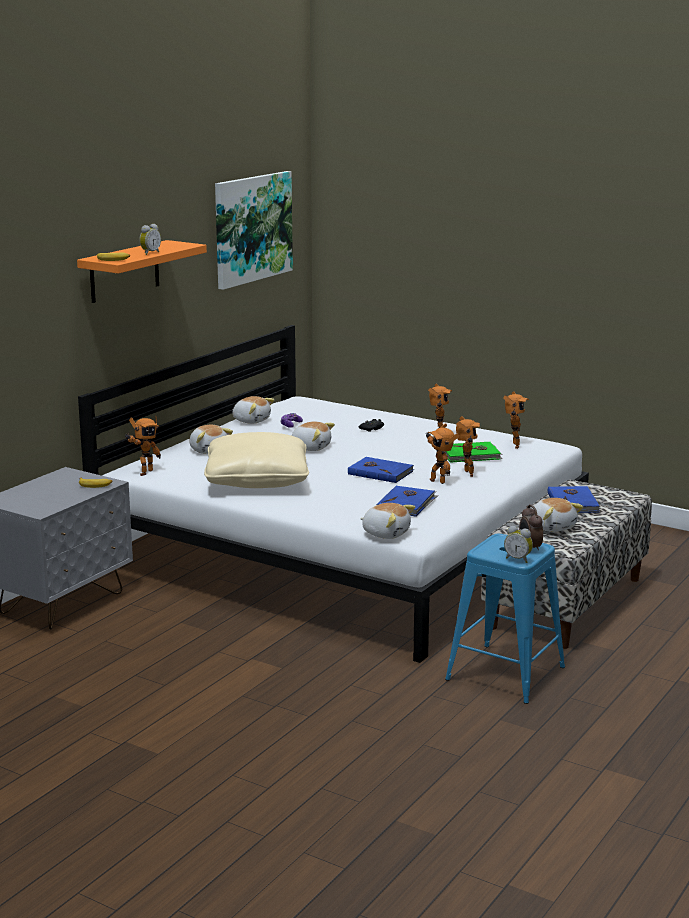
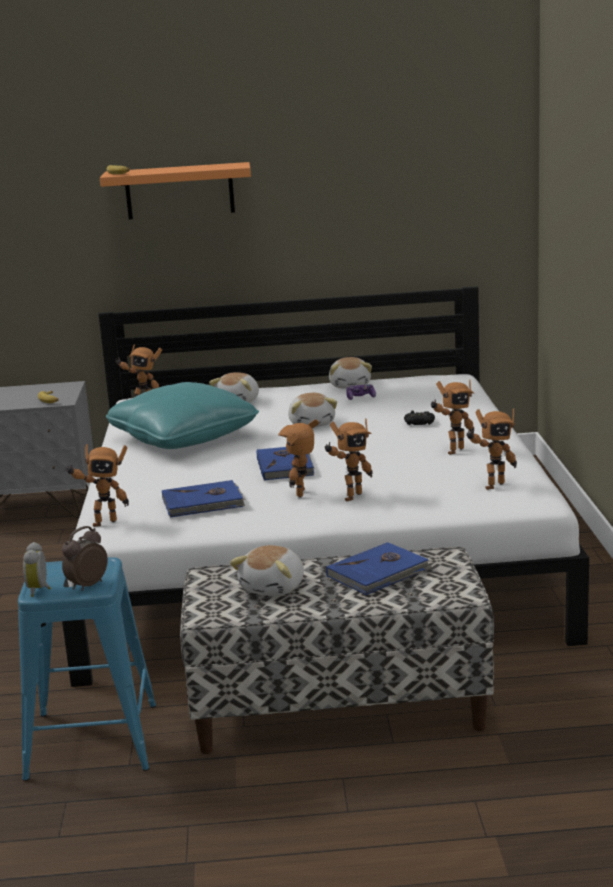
camera: 55 degrees right, 0 degrees up
(149, 253) = (169, 170): alarm clock -> none
(252, 228) = (408, 160): picture -> none
(257, 480) = (184, 438): beige pillow -> turquoise pillow
(386, 533) = (103, 522): plush toy -> toy robot
(471, 455) = (419, 480): green book -> none

